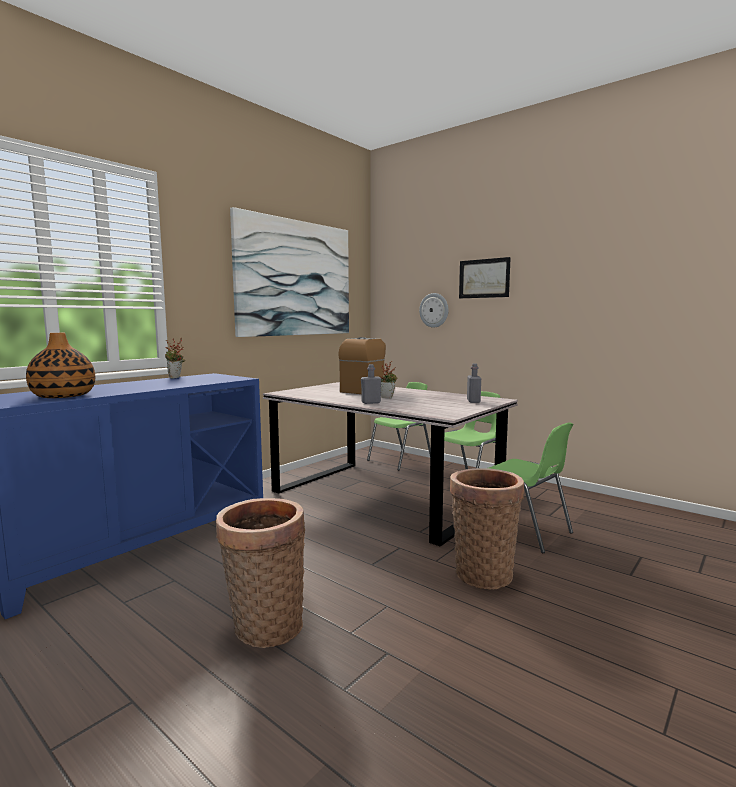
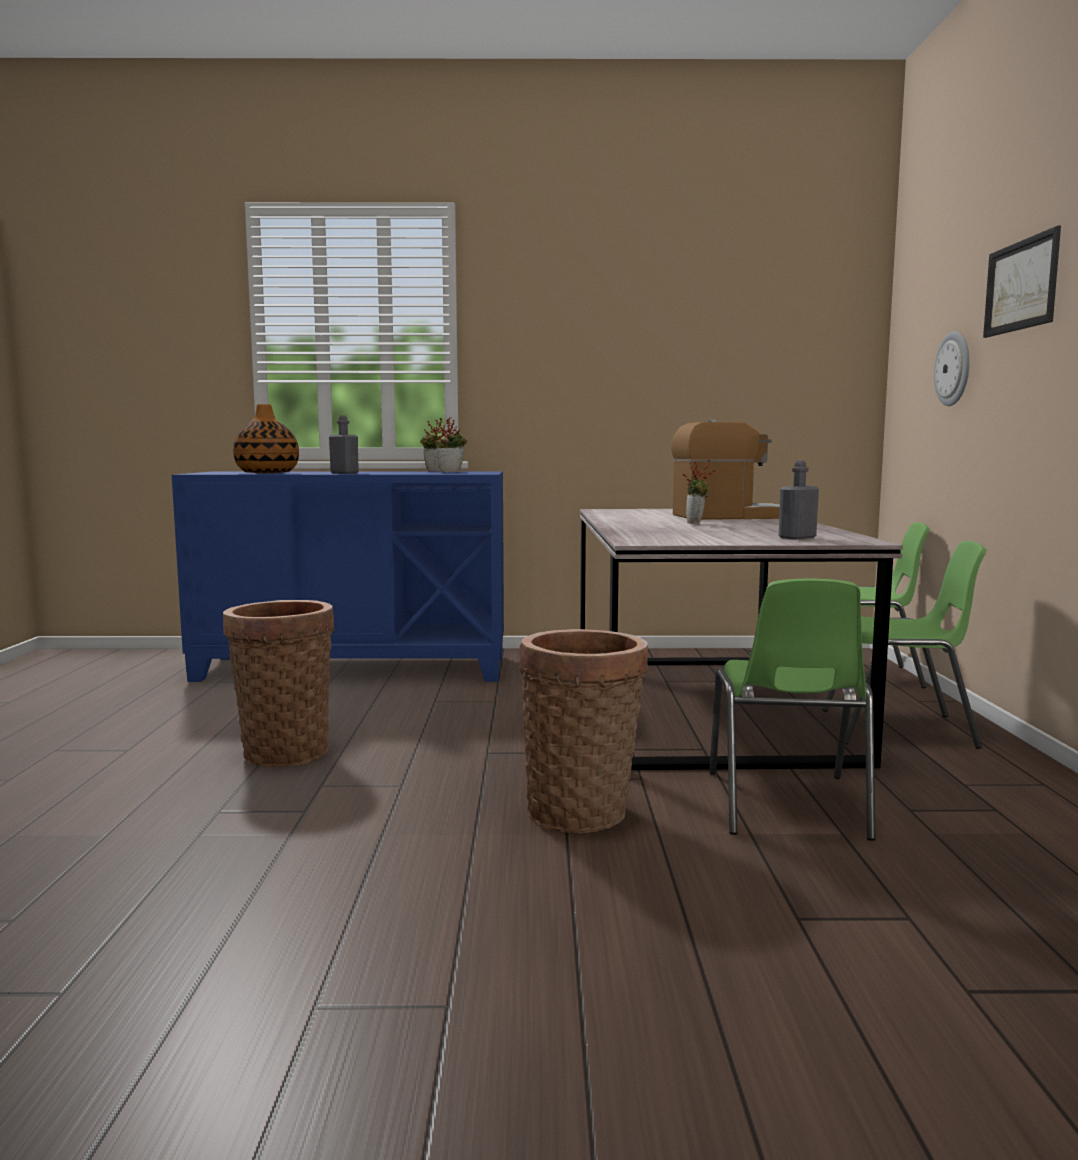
camera: 50 degrees right, 0 degrees up
(200, 378) = (451, 472): none -> potted plant
(295, 278) = (690, 328): picture -> none
(371, 402) = (637, 524): grey bottle -> grey bottle (344, 473)

